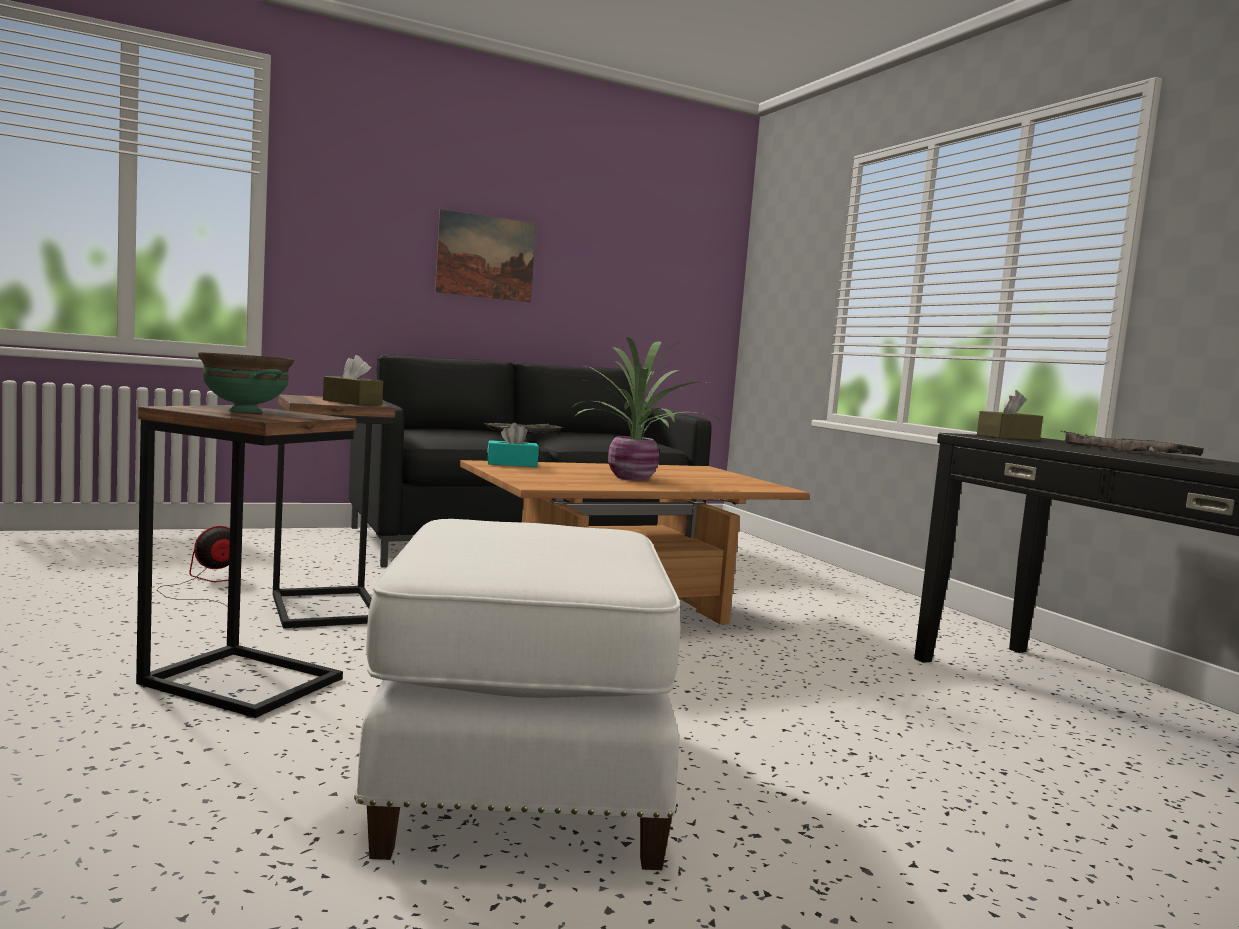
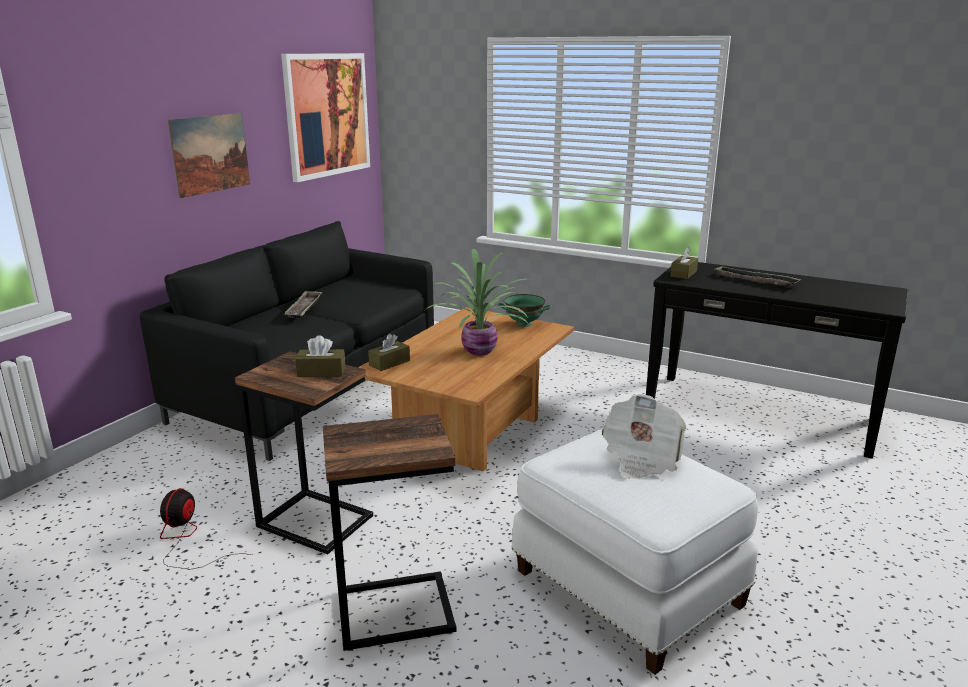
camera: 35 degrees left, 15 degrees up
(244, 411) = (381, 442): green bowl -> green bowl (524, 324)
(512, 464) = (389, 363): turquoise tissue box -> brown tissue box
(570, 534) = (641, 457): none -> newspaper
(661, 254) = (327, 115): none -> picture

